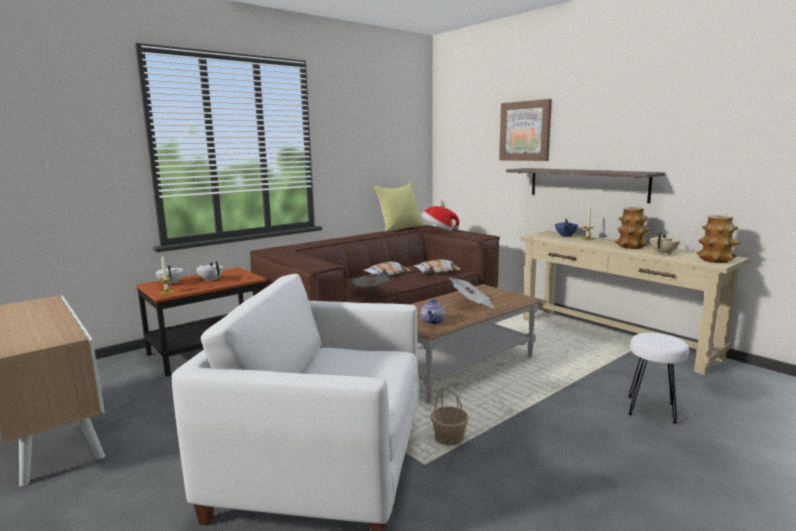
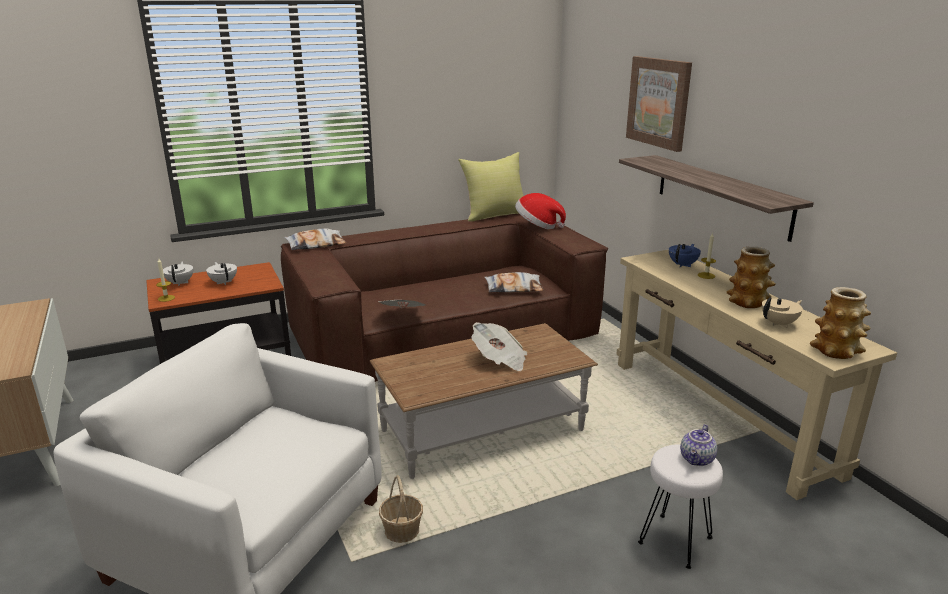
camera: 15 degrees right, 10 degrees up
(387, 274) = (447, 286): pillow -> pillow (316, 244)
(433, 322) = (428, 384): teapot -> teapot (697, 459)

